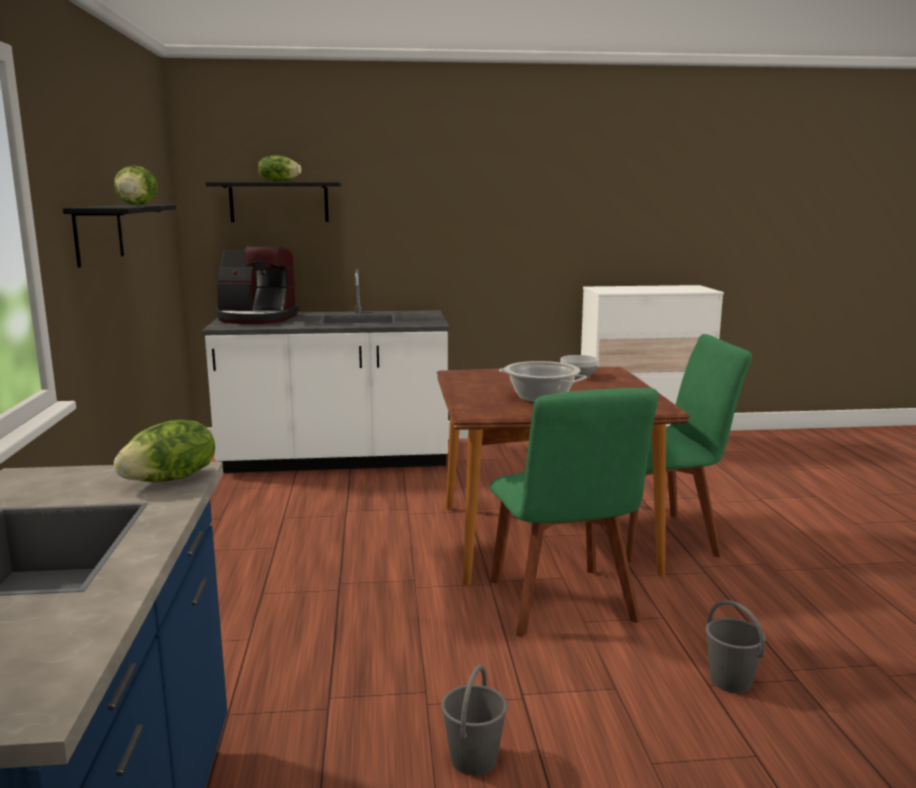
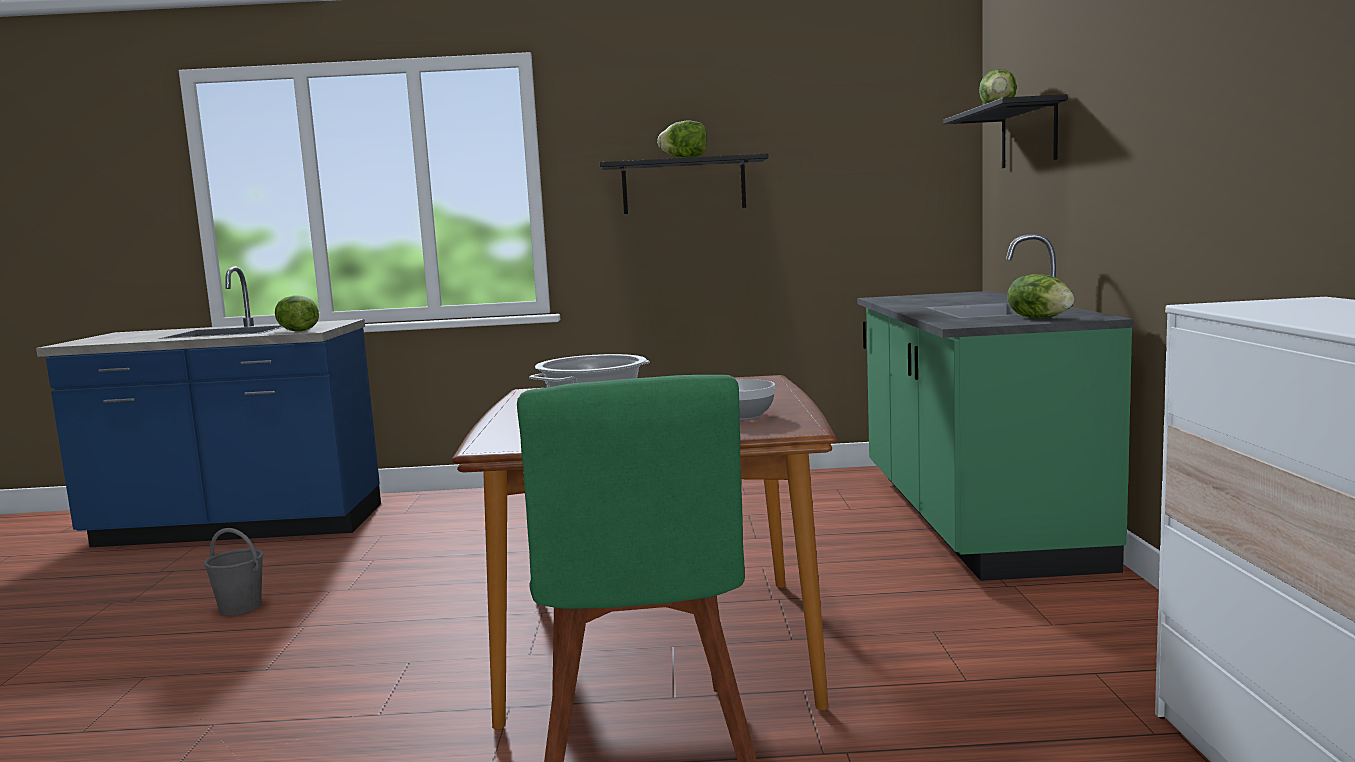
camera: 95 degrees right, 5 degrees down
(256, 318) = (953, 297): coffee machine -> none
(335, 459) = (971, 518): white counter -> green counter
(420, 316) = (1040, 318): none -> lettuce
(563, 605) = (456, 651): green chair -> none
(730, 680) = (205, 739): grey bucket -> none

